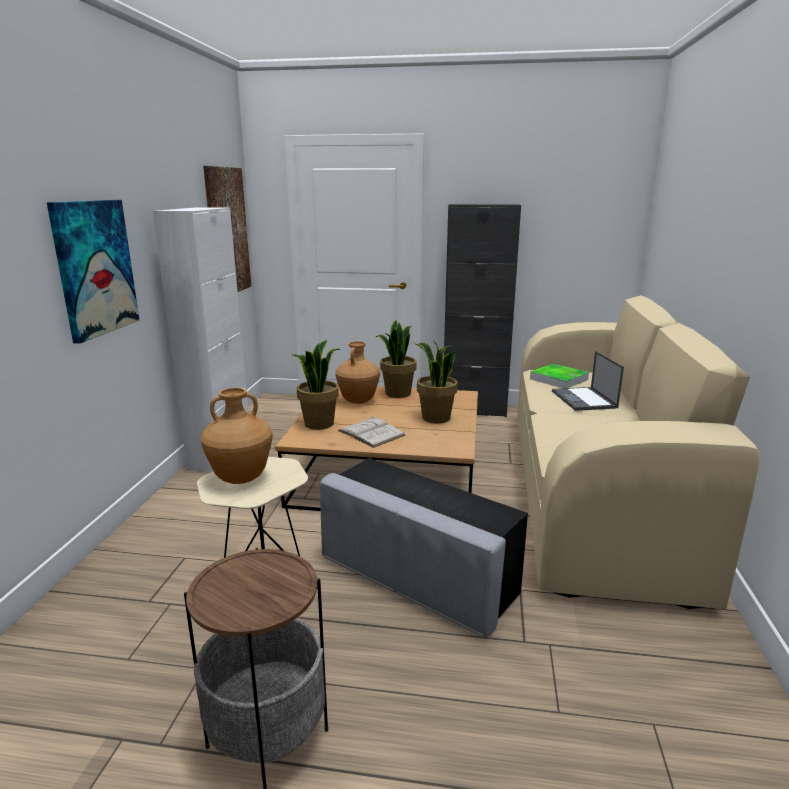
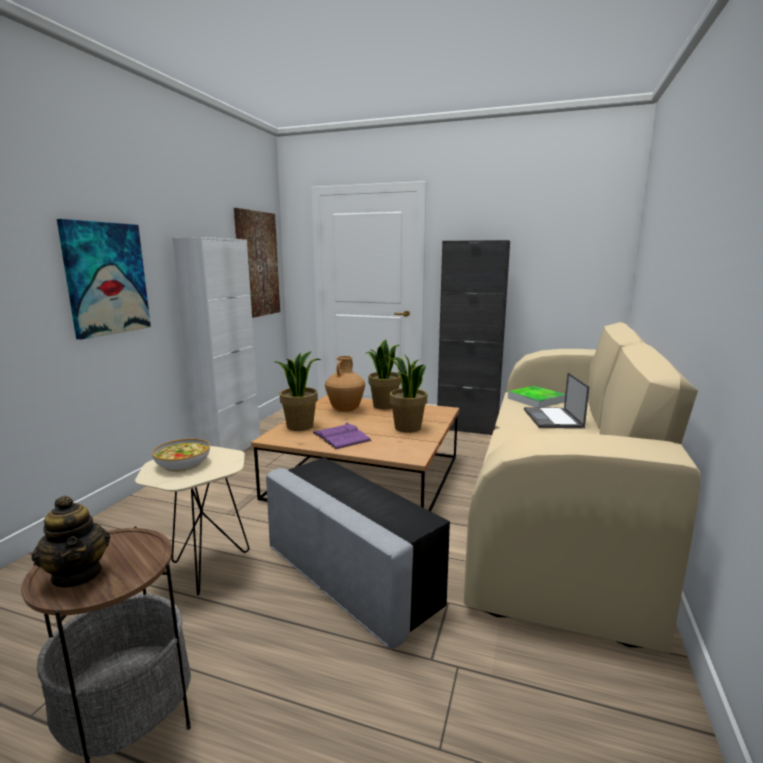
camera: 10 degrees right, 5 degrees down
(239, 598) = (78, 574): none -> teapot
(240, 478) = (182, 464): brown vase -> bowl
(371, 433) = (341, 437): white book -> purple book

